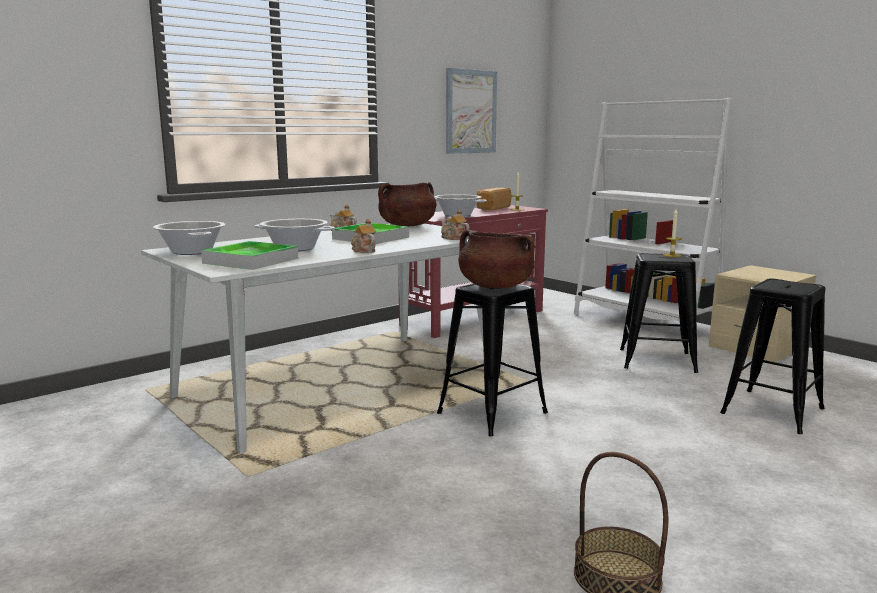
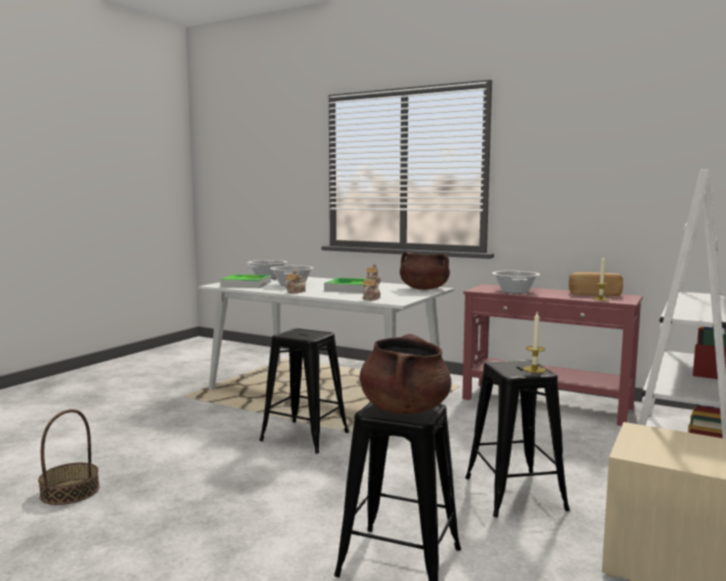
camera: 70 degrees right, 5 degrees down
(471, 112) = (610, 189): picture -> none
(495, 287) = (303, 334): brown cooking pot -> brown cooking pot (404, 409)

